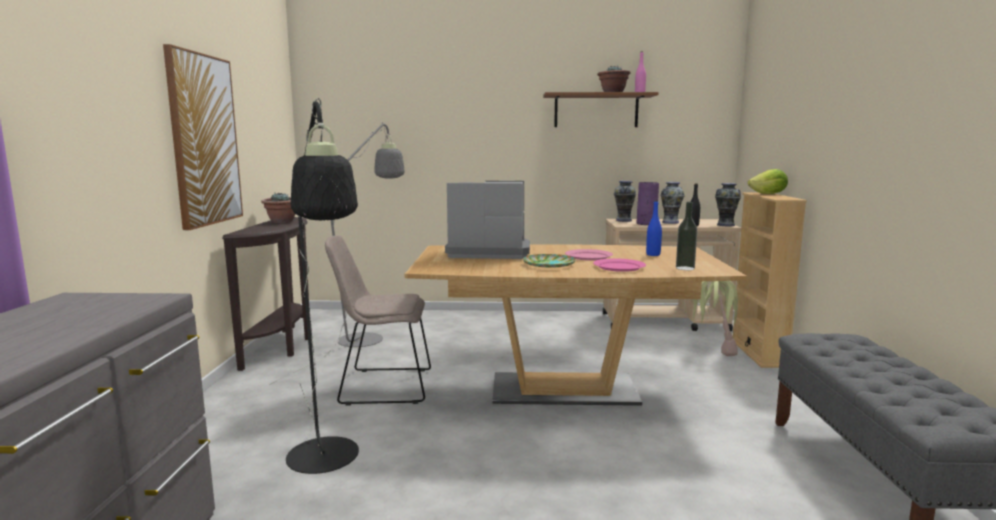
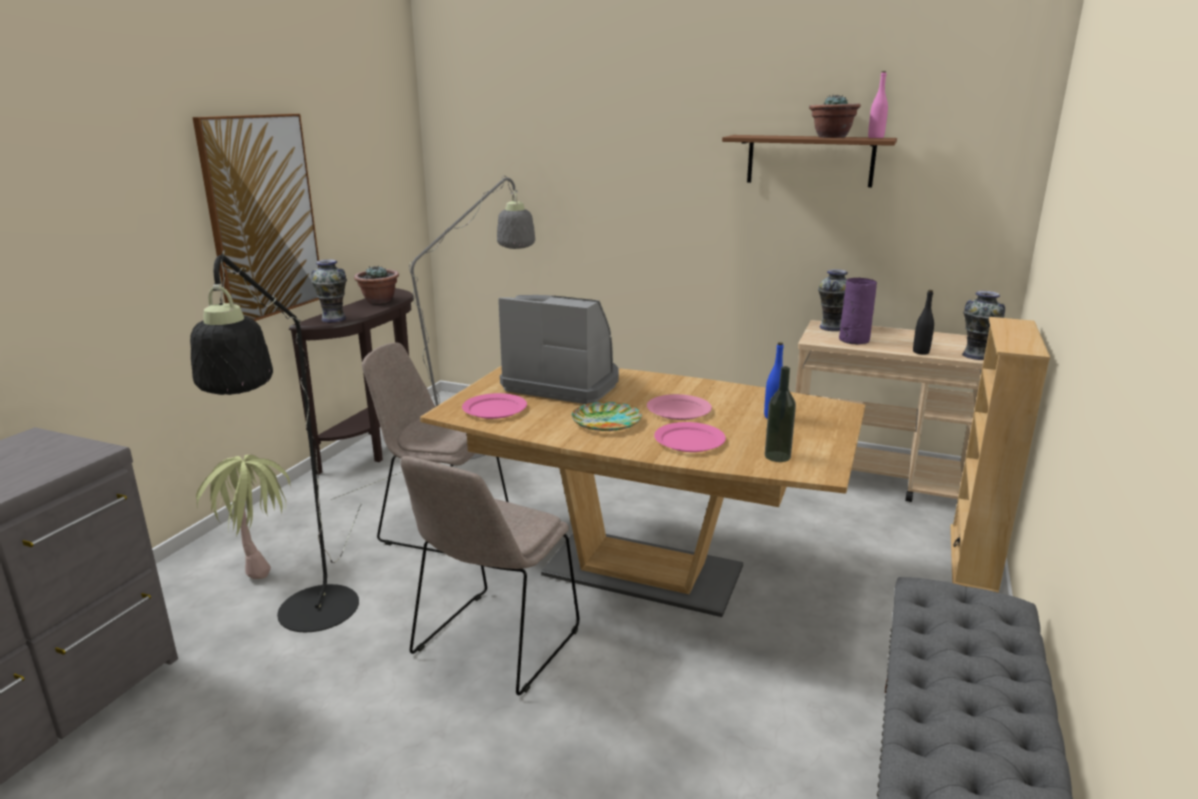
camera: 20 degrees right, 10 degrees up
(458, 266) = (495, 409): none -> pink plate
(495, 450) = (494, 644): none -> beige chair
(670, 222) = (896, 340): vase -> vase (334, 319)
(711, 351) = (902, 542): potted plant -> potted plant (259, 562)
(768, 194) = (1019, 329): lettuce -> none

